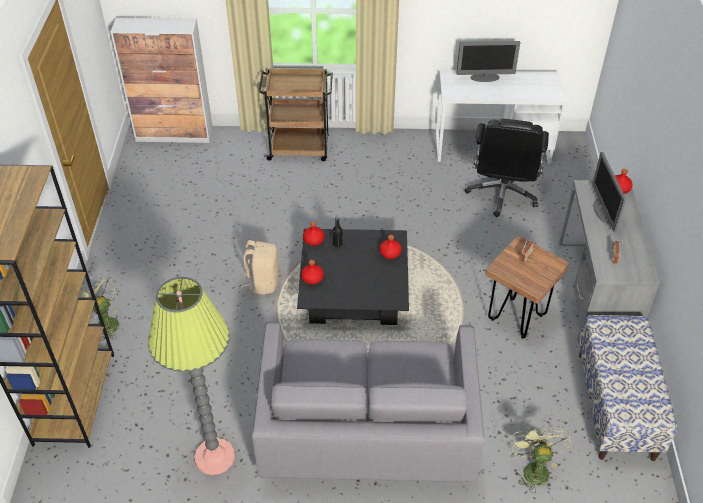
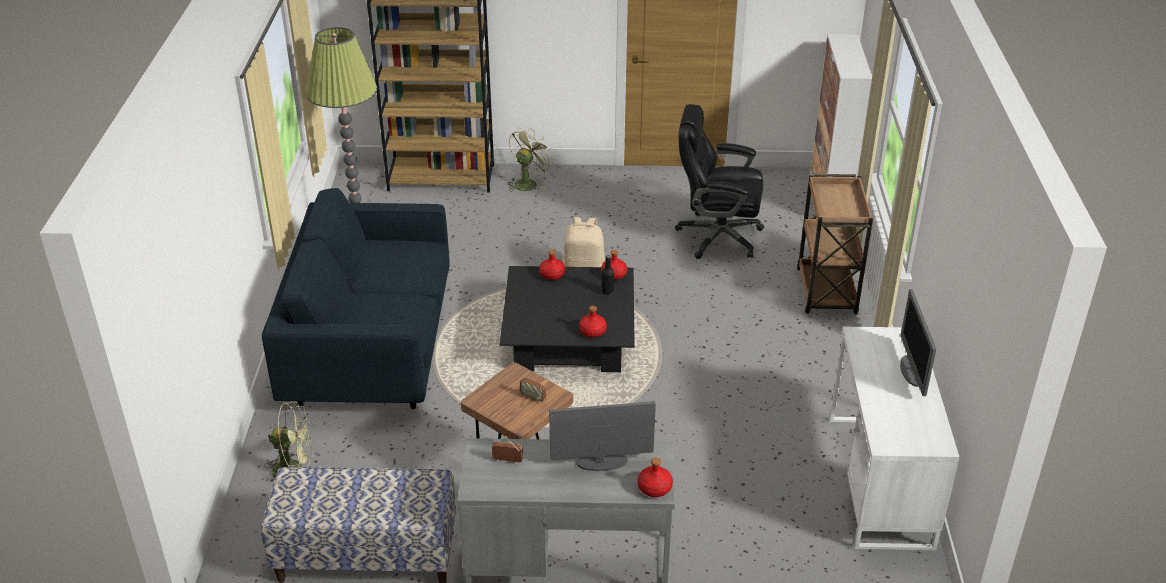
camera: 90 degrees right, 10 degrees down
(367, 430) = (371, 347): grey sofa -> blue sofa
(502, 194) = (767, 483): black office chair -> black office chair (717, 237)

